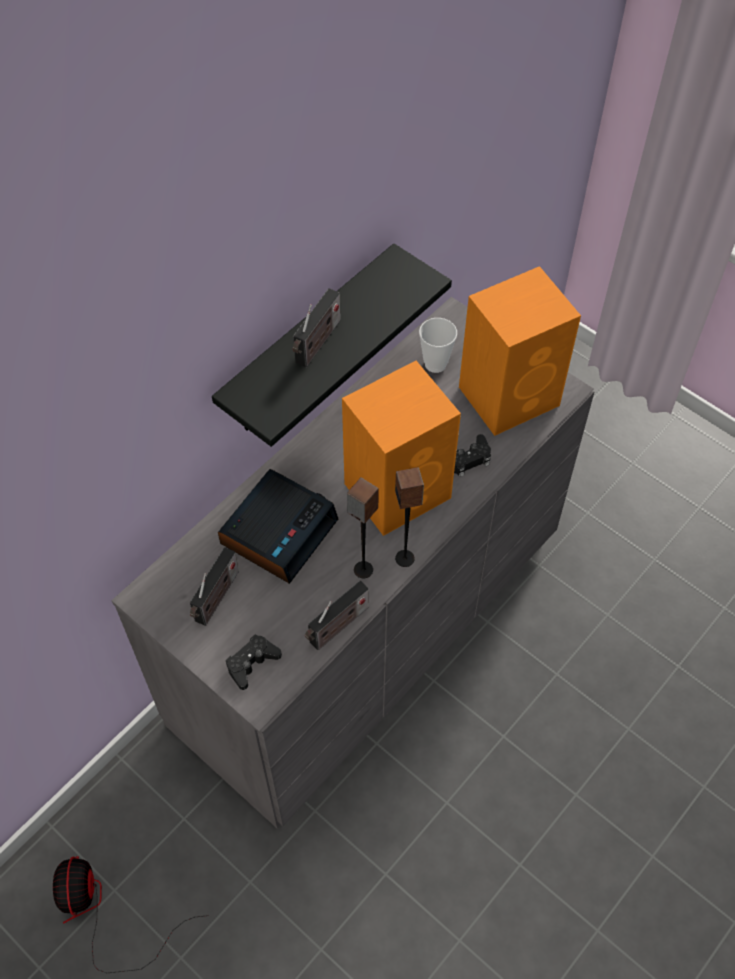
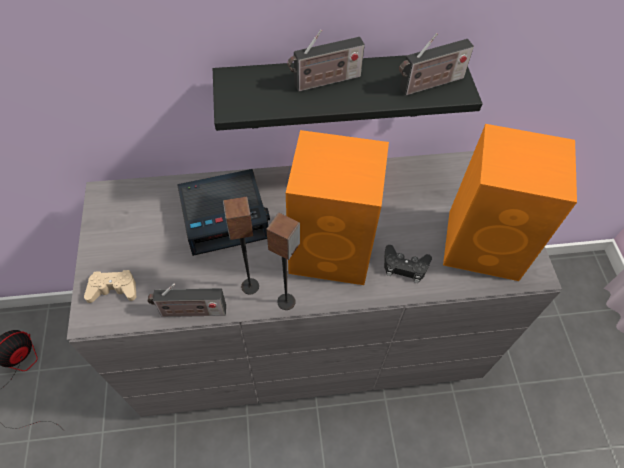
camera: 40 degrees right, 0 degrees up
(216, 599) = (141, 229): radio -> radio (429, 84)
(252, 663) = (113, 289): black game controller -> beige game controller
(435, 364) = (447, 185): cup -> none

